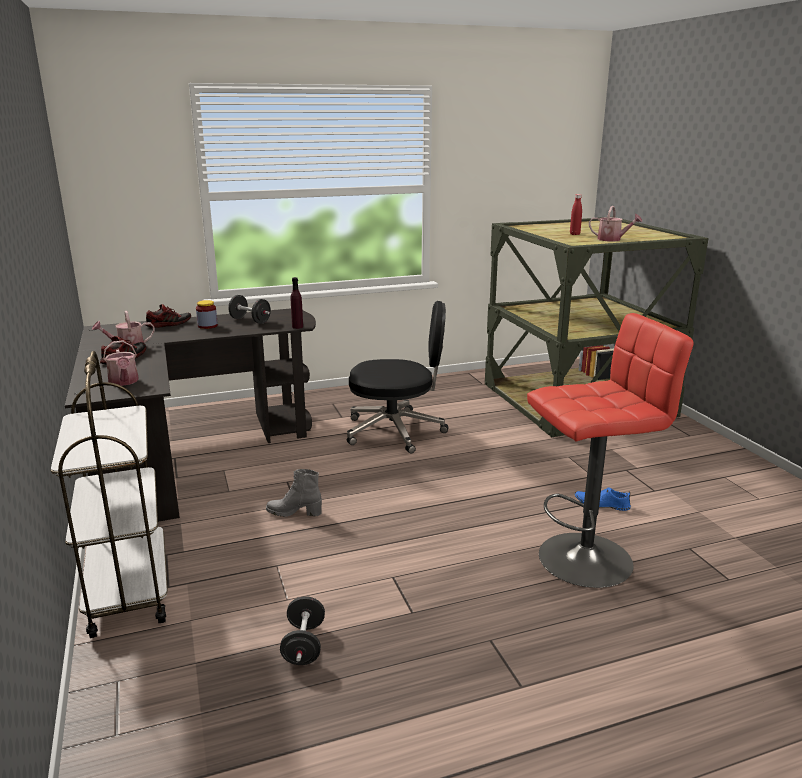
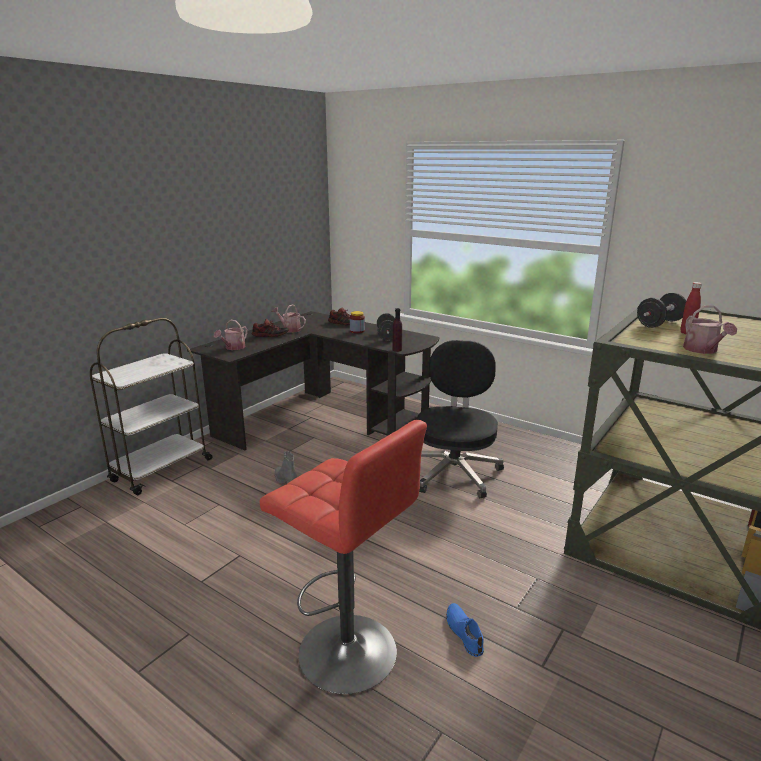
camera: 55 degrees right, 0 degrees up
(304, 645) = (140, 551): black dumbbell -> black dumbbell (659, 323)
(396, 431) = (454, 472): black office chair -> black office chair turned 135 degrees counterclockwise

